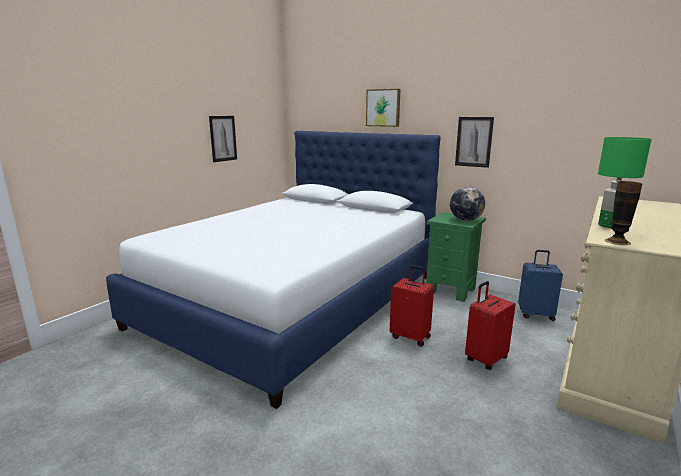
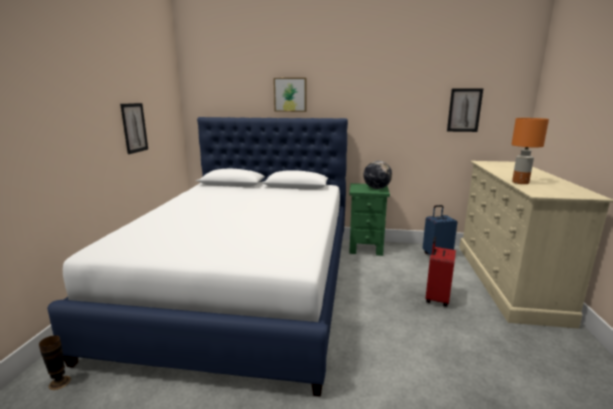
camera: 25 degrees left, 0 degrees up
(410, 337) = (371, 294): red suitcase -> none
(474, 142) = (374, 123): picture -> picture (464, 110)
(609, 226) = (520, 182): green table lamp -> orange table lamp
(617, 241) = (546, 193): vase -> vase (59, 382)

